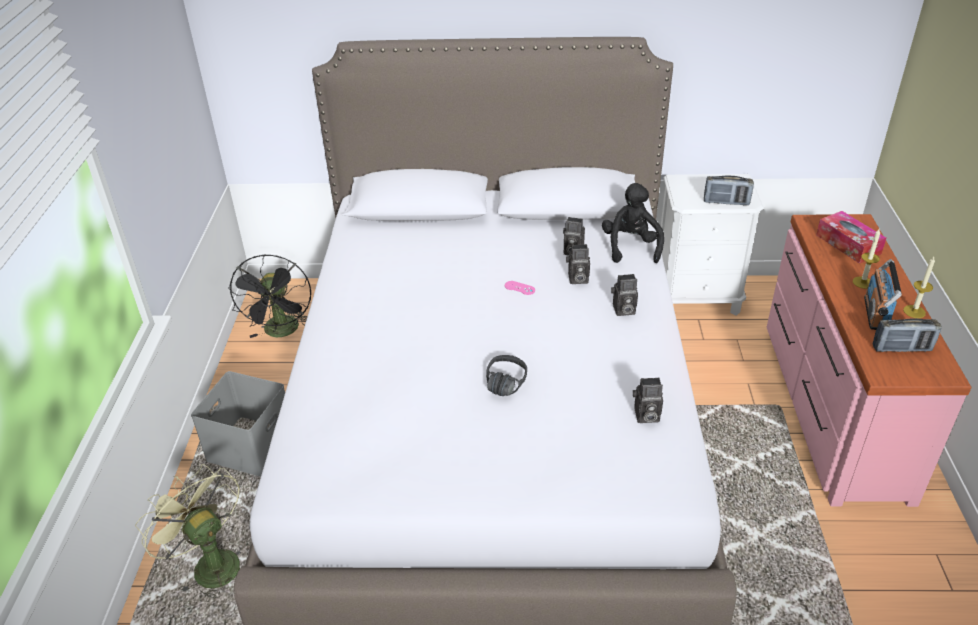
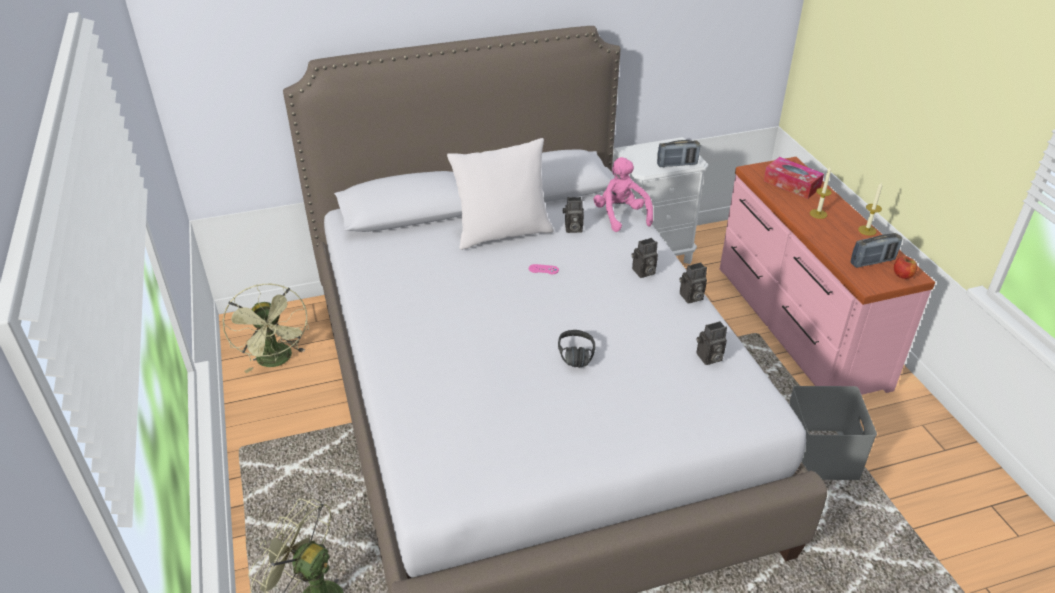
camera: 20 degrees left, 0 degrees up
(250, 445) = (297, 476): grey storage box -> grey storage box (817, 454)
(282, 332) = (277, 361): black fan -> green fan
(498, 244) = (502, 233): none -> white pillow
(577, 279) = (590, 252): camera -> camera (691, 297)
(631, 247) = (621, 216): black plush toy -> pink plush toy
(875, 313) = (839, 237): radio -> none
(932, 371) = (902, 275): none -> apple

